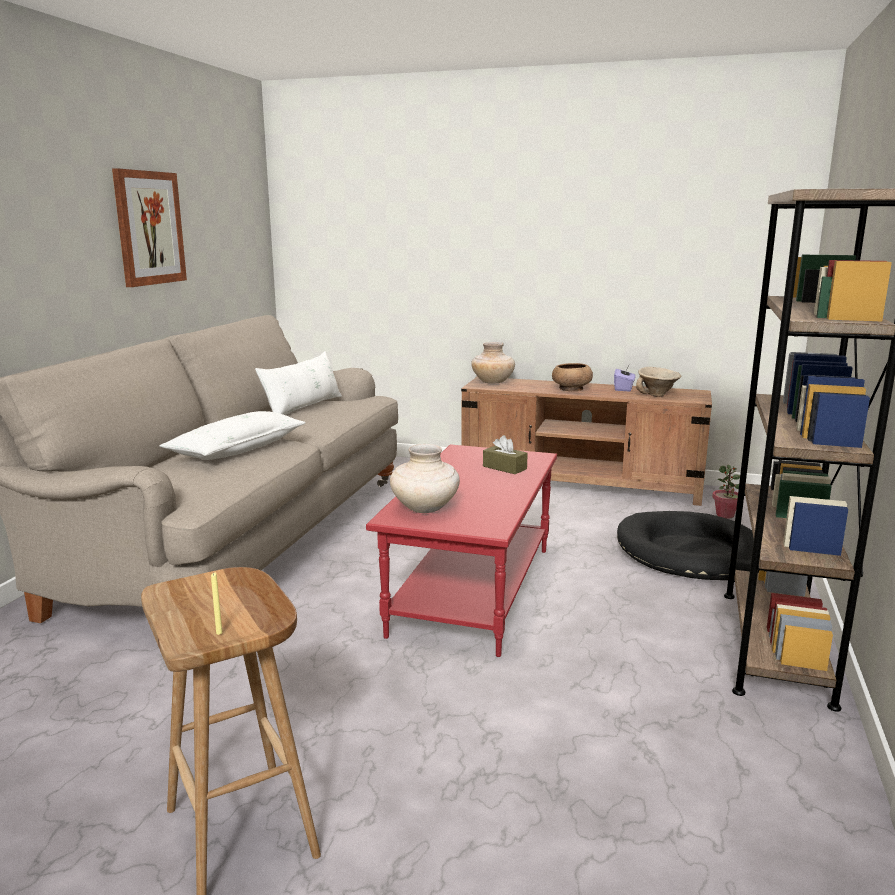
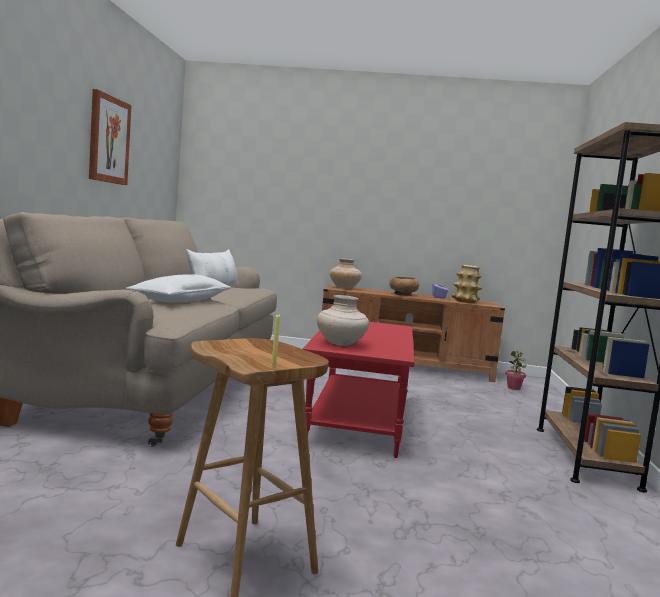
camera: 10 degrees left, 10 degrees down
(504, 467) = (381, 330): brown tissue box -> none
(658, 395) = (465, 301): beige bowl -> vase
(692, 553) = (502, 406): black dog bed -> none

